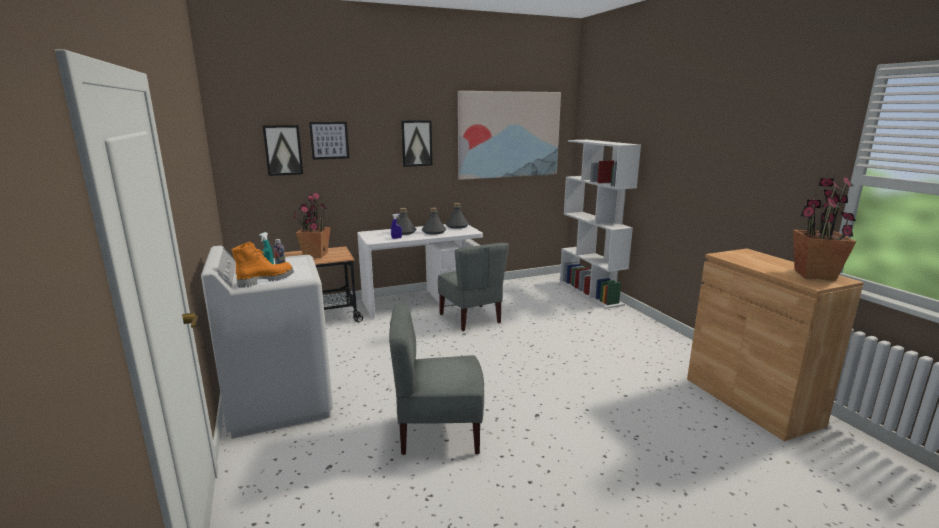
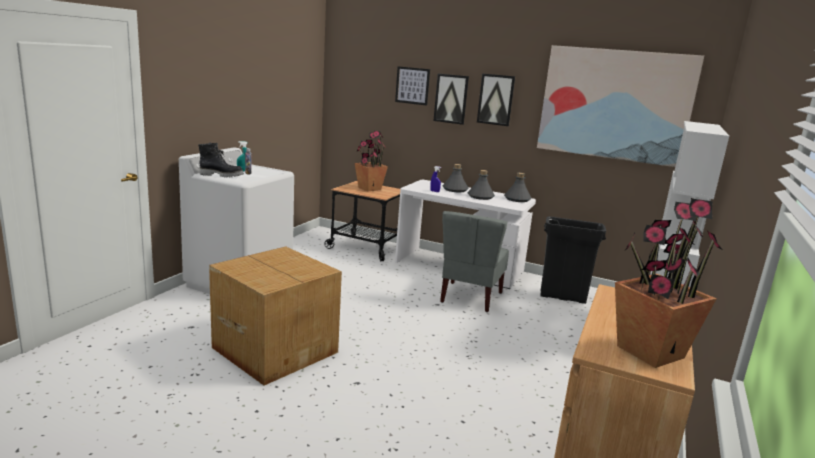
camera: 45 degrees right, 0 degrees up
(266, 280) = (222, 175): orange boot -> black boot
(283, 150) = (374, 89): picture -> picture (451, 99)
(439, 432) = (275, 349): grey chair -> cardboard box
(514, 292) = (563, 297): none -> black trash can

